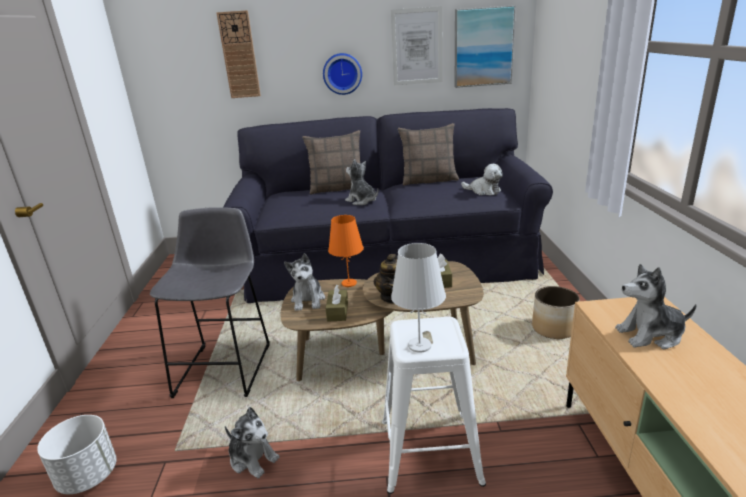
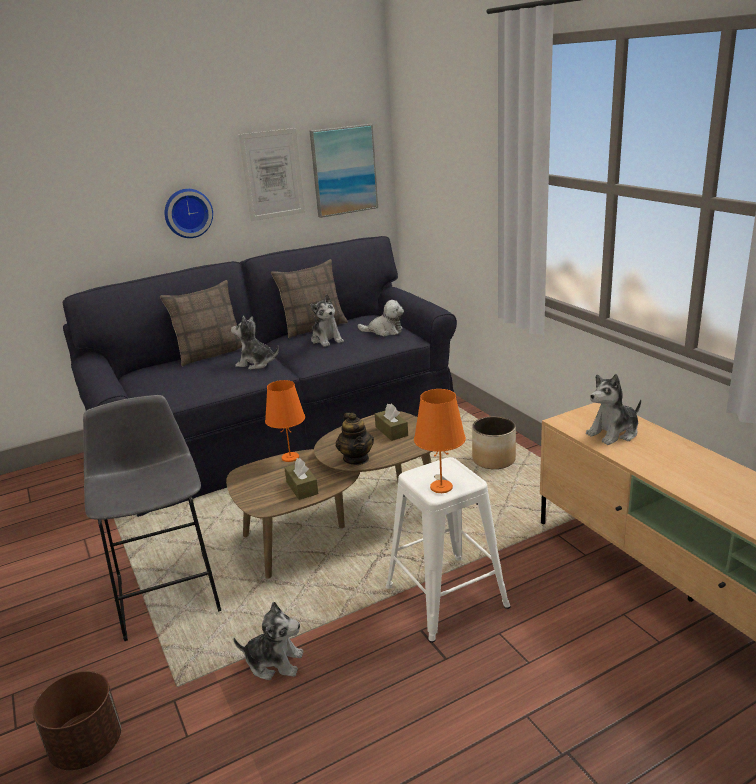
camera: 25 degrees left, 0 degrees up
(88, 475) = (87, 746): white planter -> brown planter
(239, 55) = (50, 200): wall clock -> none
(308, 300) = (258, 484): plush toy -> plush toy (326, 340)
(419, 345) = (441, 487): white table lamp -> orange table lamp

